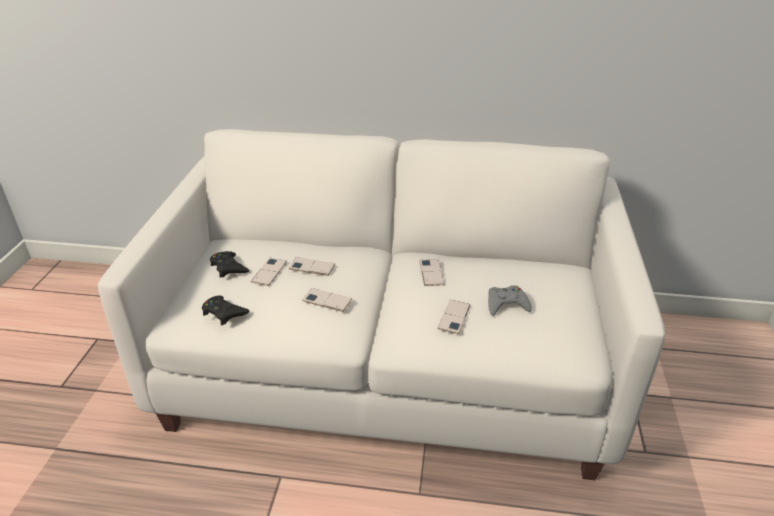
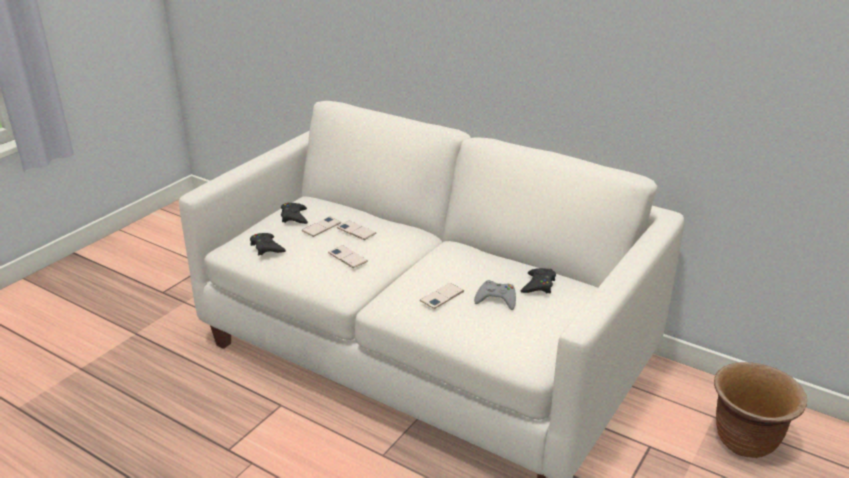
camera: 25 degrees right, 5 degrees down
(431, 272) = (453, 259): phone -> none
(529, 278) = (538, 285): none -> black game controller
(693, 362) = (746, 442): none -> brown planter

